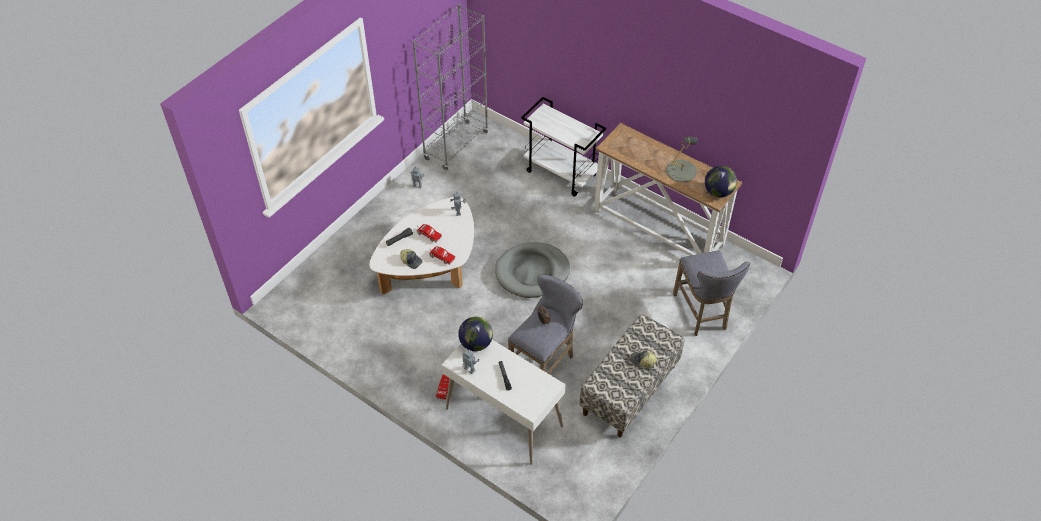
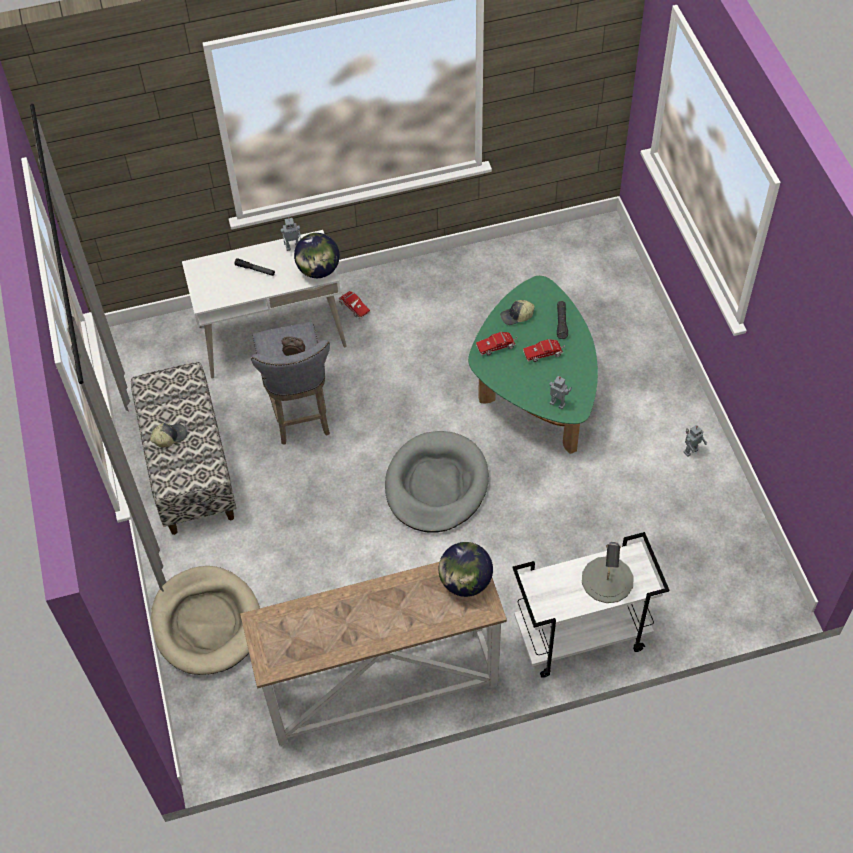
camera: 130 degrees right, 5 degrees up
(431, 267) = (535, 388): white coffee table -> green coffee table
(456, 145) = (740, 541): grey bookcase -> none
(681, 171) = (346, 623): grey table lamp -> grey table lamp (607, 580)
(702, 314) = (207, 622): grey stool -> beige dog bed
(718, 192) = (268, 638): globe -> globe (465, 582)

